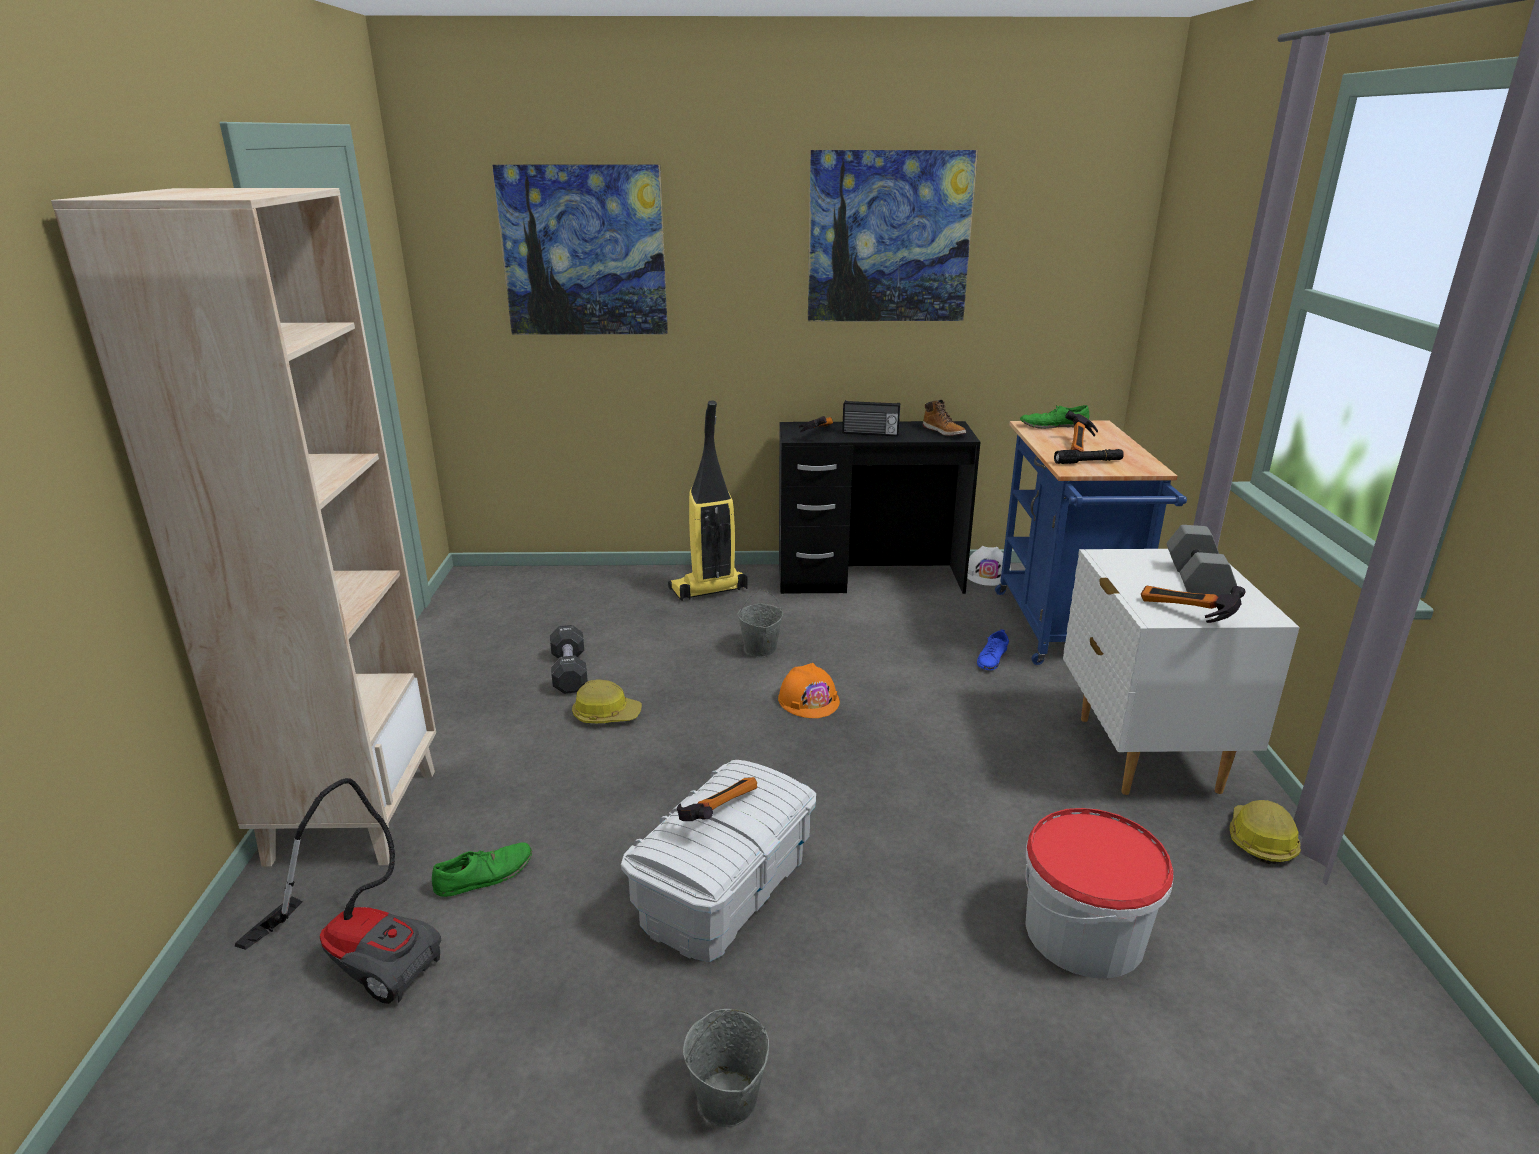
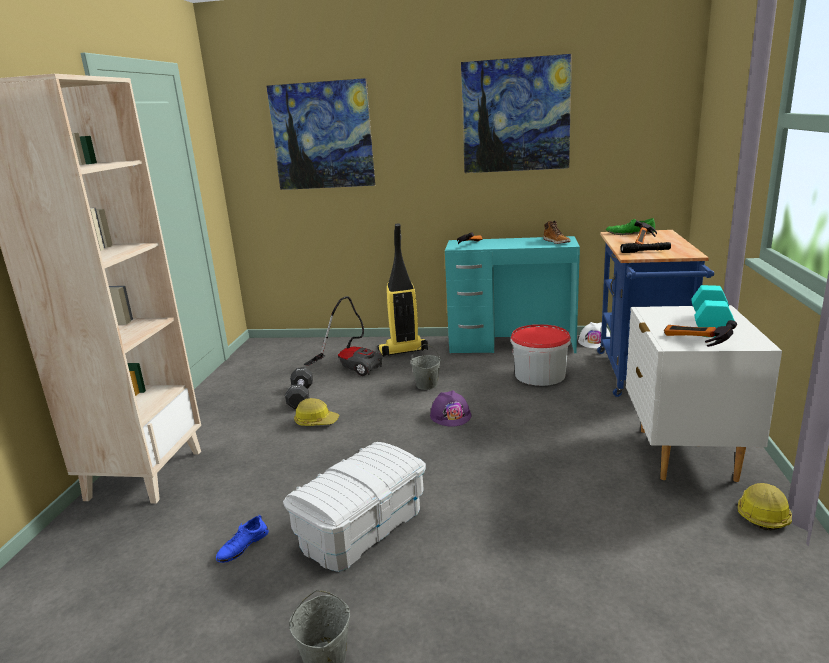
camera: 10 degrees right, 5 degrees down
(362, 952) = (124, 553): vacuum cleaner -> vacuum cleaner (351, 366)
(484, 875) = (211, 512): green shoe -> none
(715, 811) = (351, 471): hammer -> none
(809, 700) = (450, 415): orange hard hat -> purple hard hat
(869, 579) = (511, 344): black desk -> turquoise desk
(870, 433) = (506, 244): radio -> none
(992, 658) = (585, 392): blue shoe -> blue shoe (242, 546)
(1084, 931) = (610, 568): bucket -> bucket (540, 375)
(1193, 583) = (709, 325): grey dumbbell -> turquoise dumbbell

